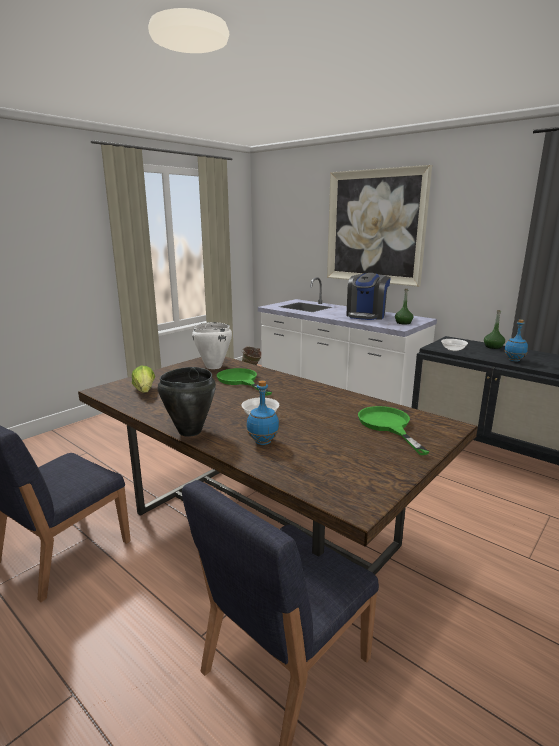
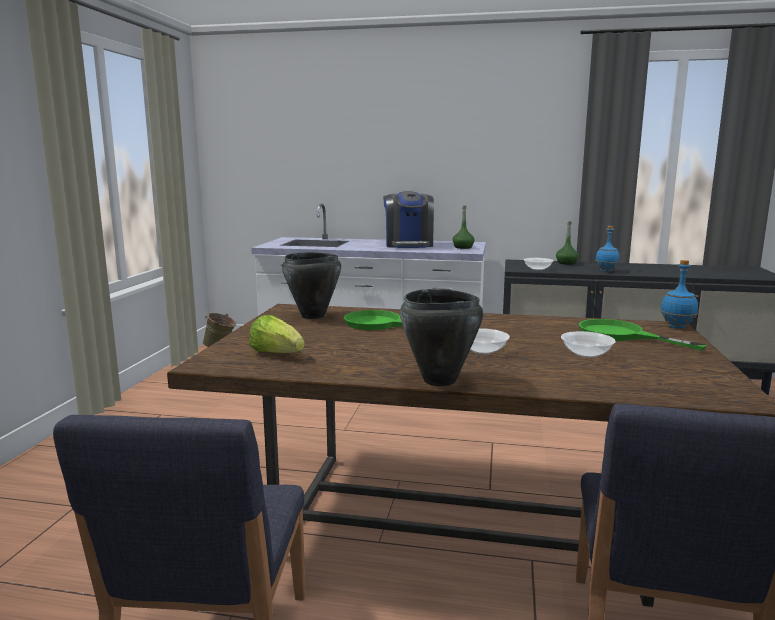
camera: 30 degrees left, 5 degrees down
(213, 367) = (313, 316): white cooking pot -> black cooking pot
(262, 442) = (541, 372): blue bottle -> blue bottle (676, 327)
(324, 435) = (586, 354): none -> bowl
(375, 227) = (396, 136): picture -> none

